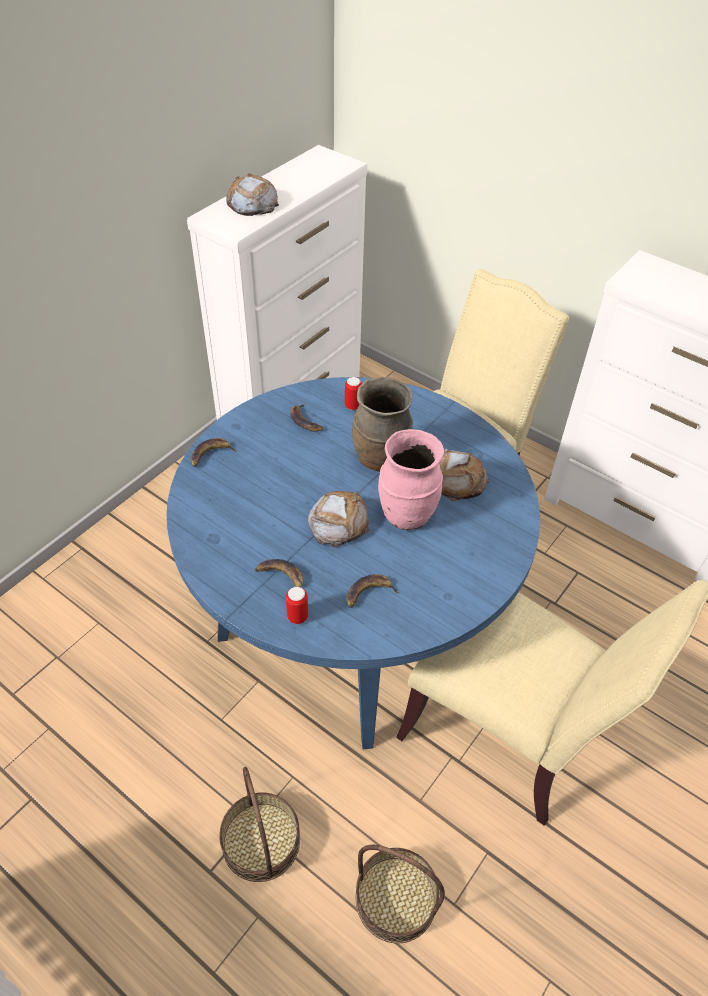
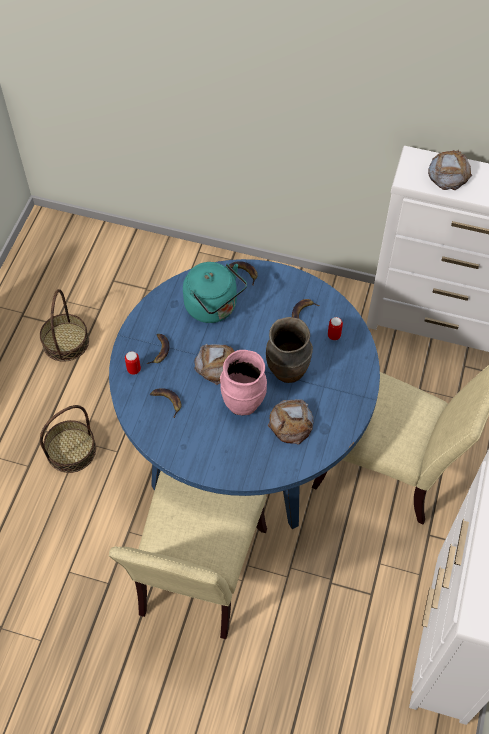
camera: 70 degrees right, 10 degrees up
(246, 499) = (214, 307): none -> turquoise kettle
(395, 899) = (61, 537): basket -> basket (65, 341)

